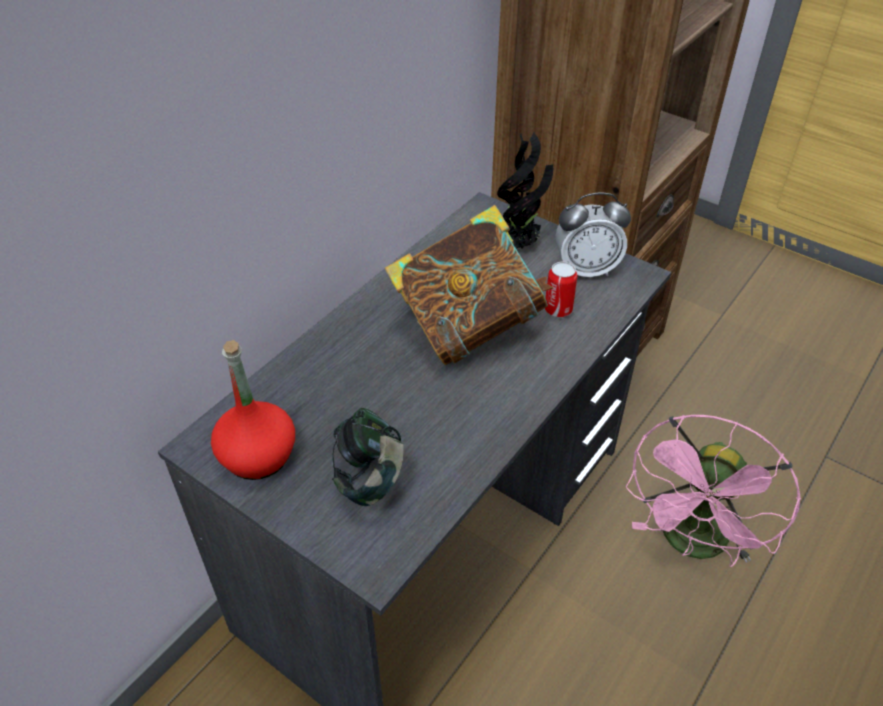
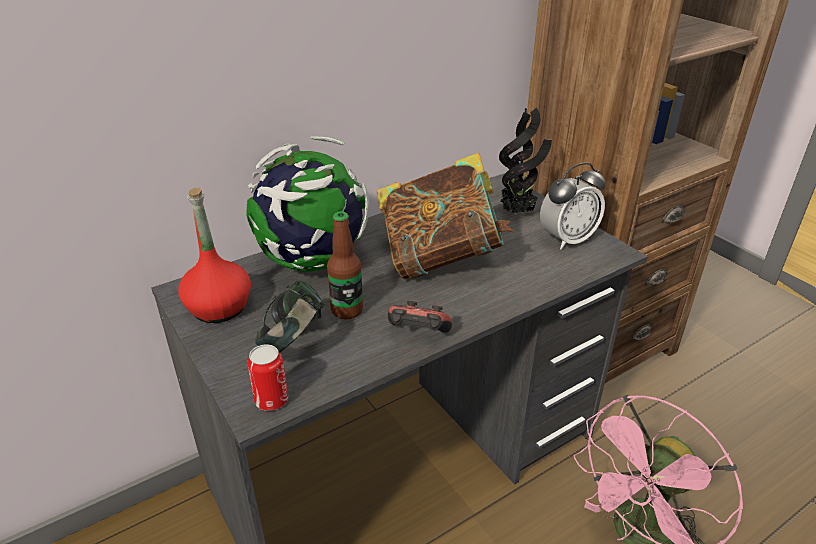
camera: 20 degrees right, 10 degrees down
(330, 368) = (312, 262): none -> globe
(403, 420) = (347, 310): none -> bottle
(493, 430) = (418, 335): none -> game controller
(558, 309) = (526, 262): can -> can (271, 400)
(586, 270) = (567, 240): alarm clock -> alarm clock turned 45 degrees counterclockwise

